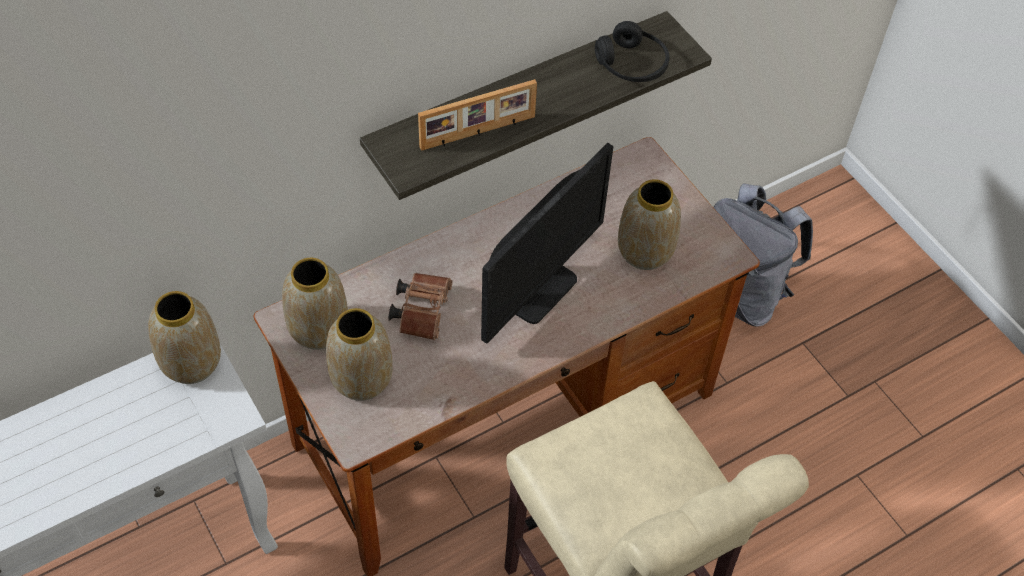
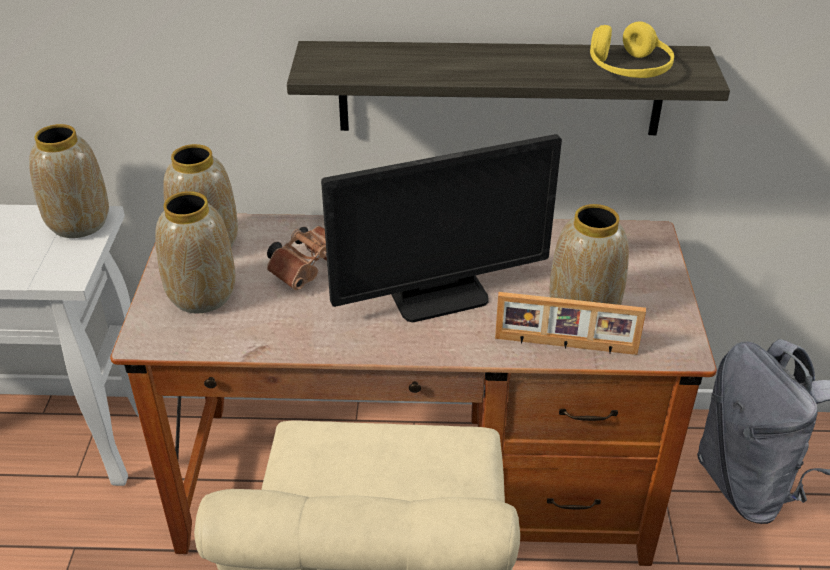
camera: 35 degrees right, 15 degrees down
(478, 133) = (411, 68): picture frame -> picture frame (565, 346)
(631, 65) = (628, 69): black headphones -> yellow headphones

